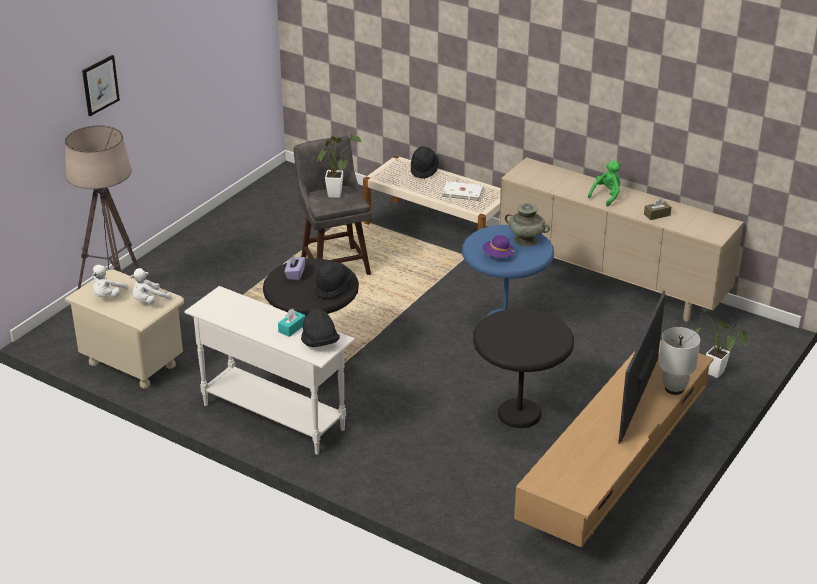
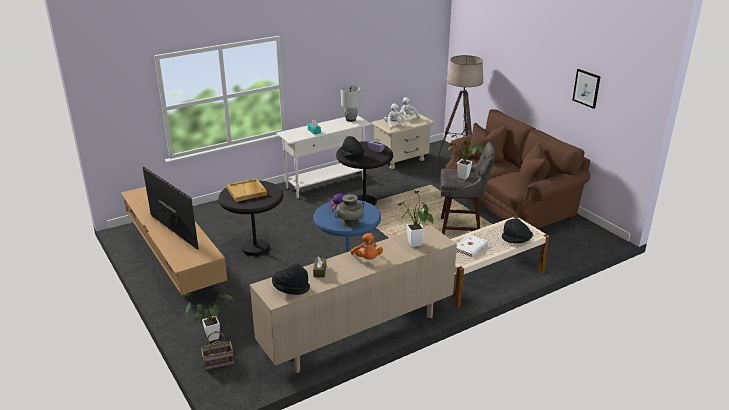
camera: 115 degrees right, 5 degrees down
(100, 85) = (509, 51): picture -> picture (586, 88)
(231, 243) = (510, 201): none -> brown sofa
(319, 343) = (294, 134): black hat -> black hat (290, 288)
(520, 340) = (247, 191): none -> beige tray
(553, 176) = (415, 245): none -> potted plant
(606, 196) = (367, 259): green plush toy -> orange plush toy
(674, 389) = (167, 247): white table lamp -> white table lamp (350, 119)
(744, 353) = (218, 363): none -> basket

